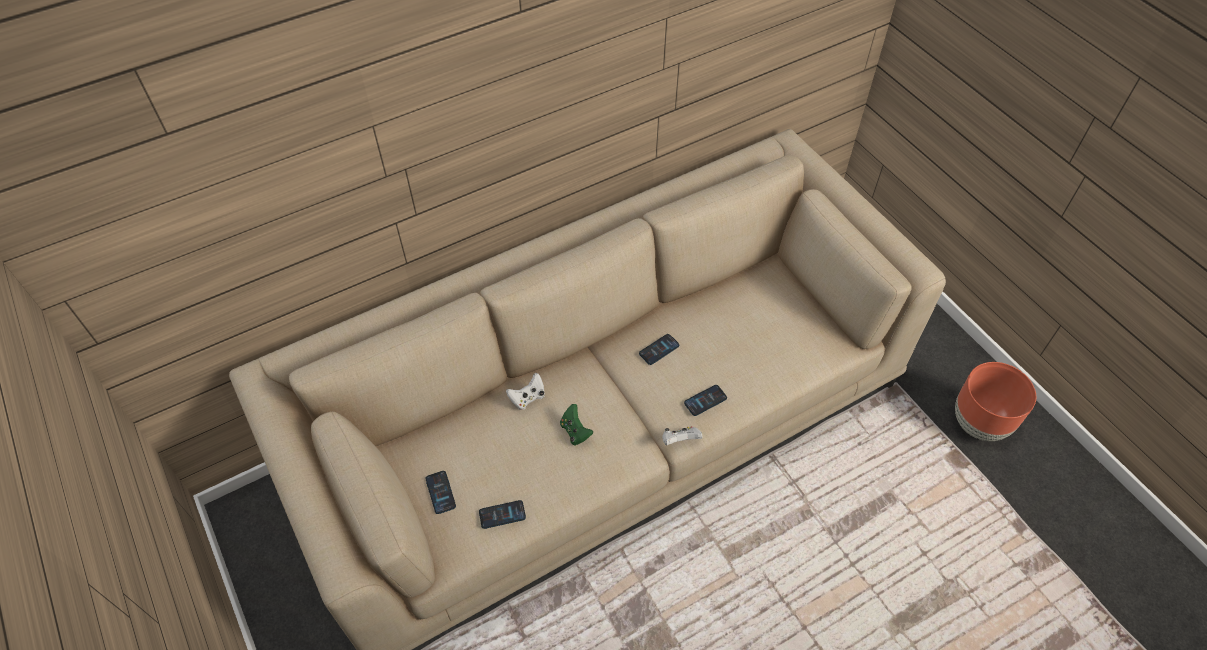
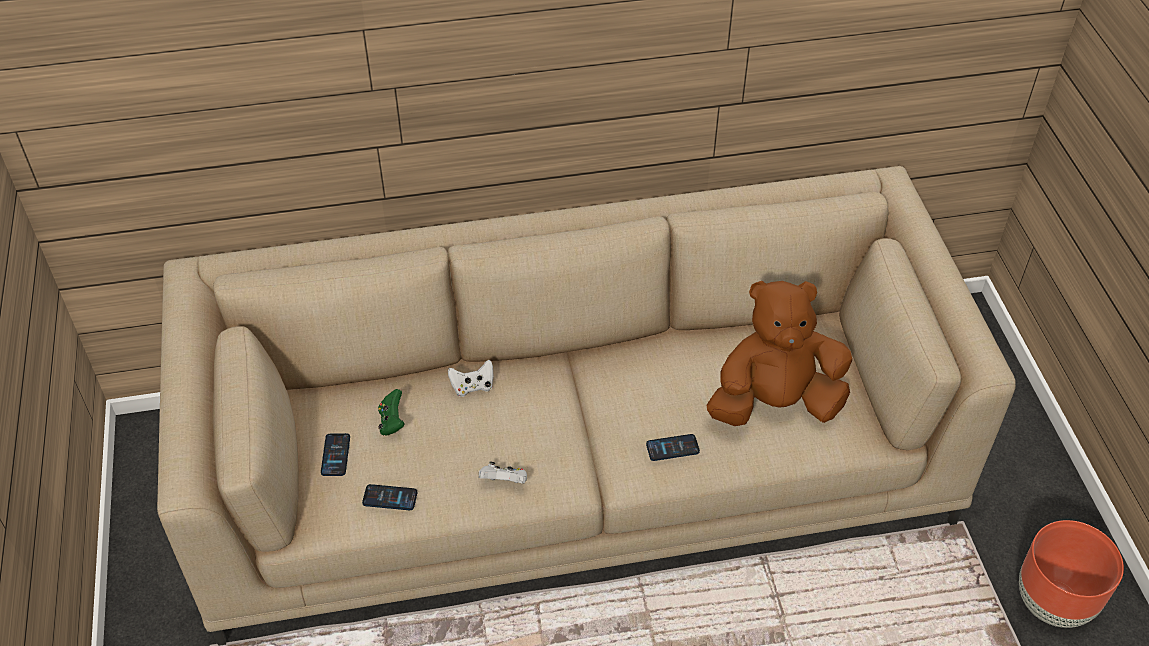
camera: 20 degrees right, 5 degrees down
(575, 431) = (508, 437): green game controller -> green game controller (392, 422)
(659, 349) = (644, 378): phone -> none
(680, 441) = (623, 483): white game controller -> white game controller (504, 482)
(764, 341) = (774, 403): none -> brown plush toy

